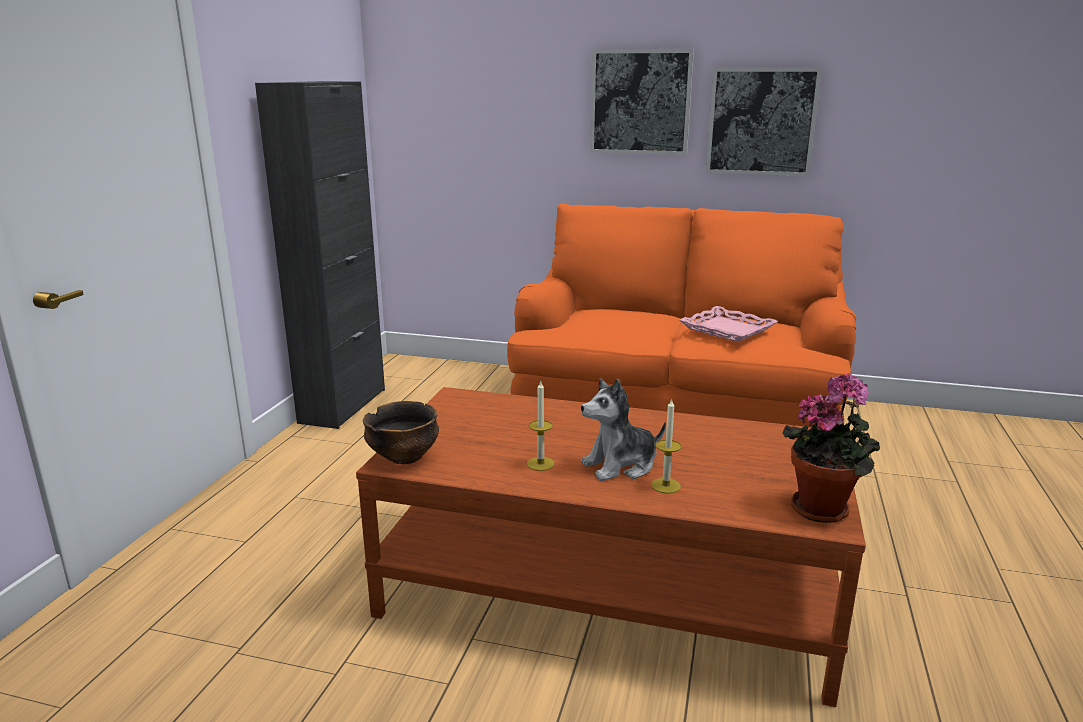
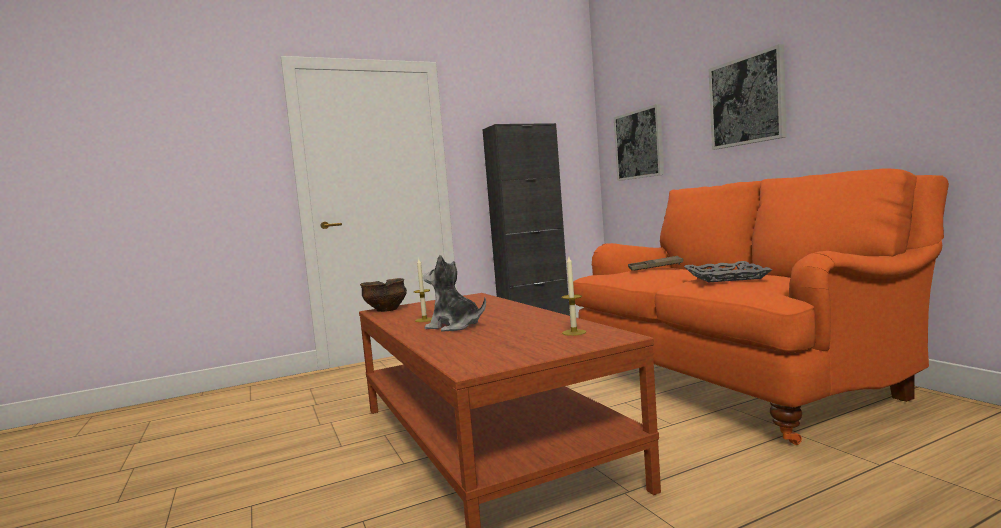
camera: 50 degrees right, 15 degrees down
(615, 317) = (655, 267): none -> brown tray
(665, 485) = (446, 336): candle -> candle (574, 332)
(727, 330) = (724, 277): pink tray -> grey tray
(761, 121) = (850, 92): picture -> picture (639, 144)
(824, 508) = (492, 362): potted plant -> none

